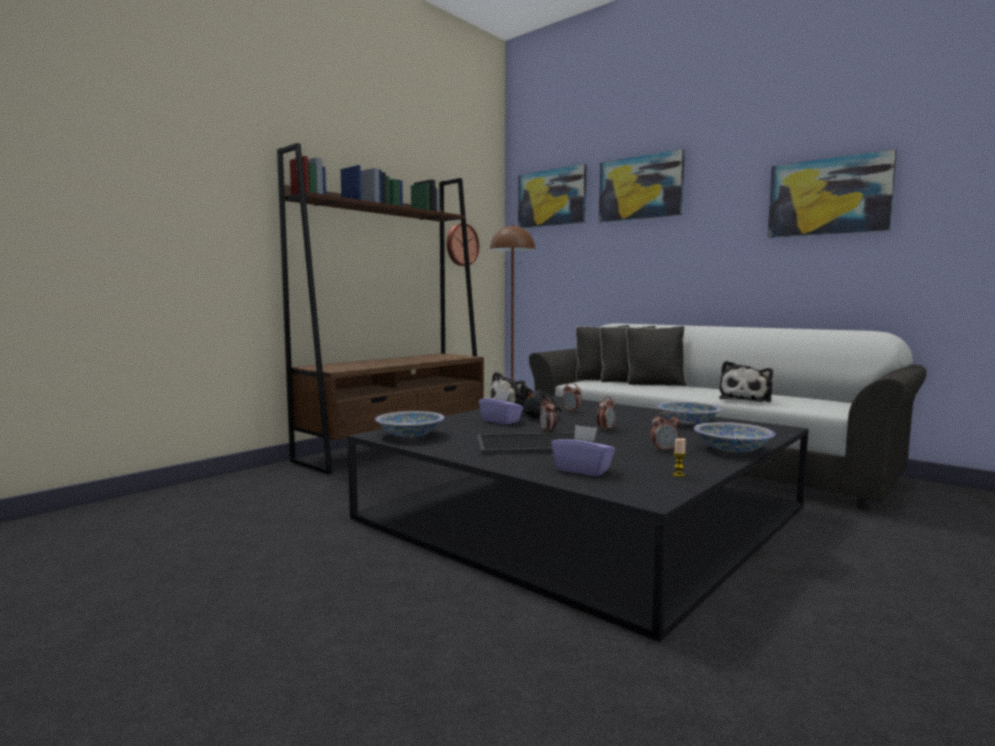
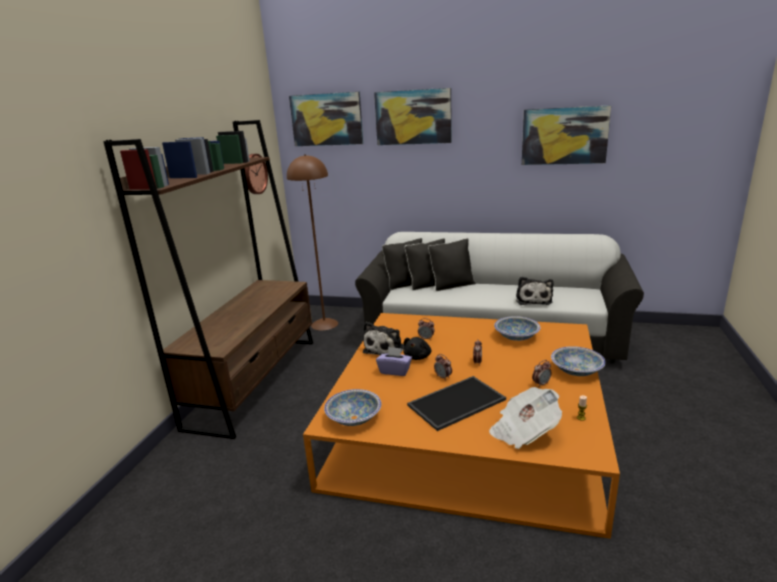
camera: 25 degrees left, 15 degrees up
(583, 470) = (523, 431): purple tissue box -> newspaper
(584, 512) = (467, 422): black coffee table -> orange coffee table

